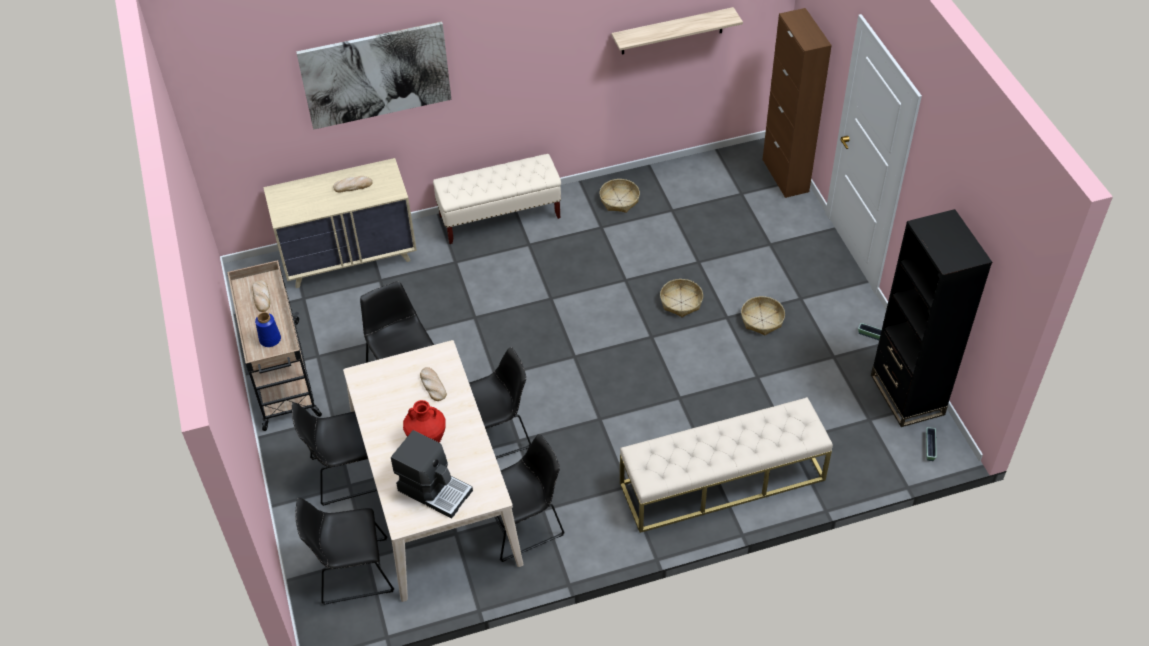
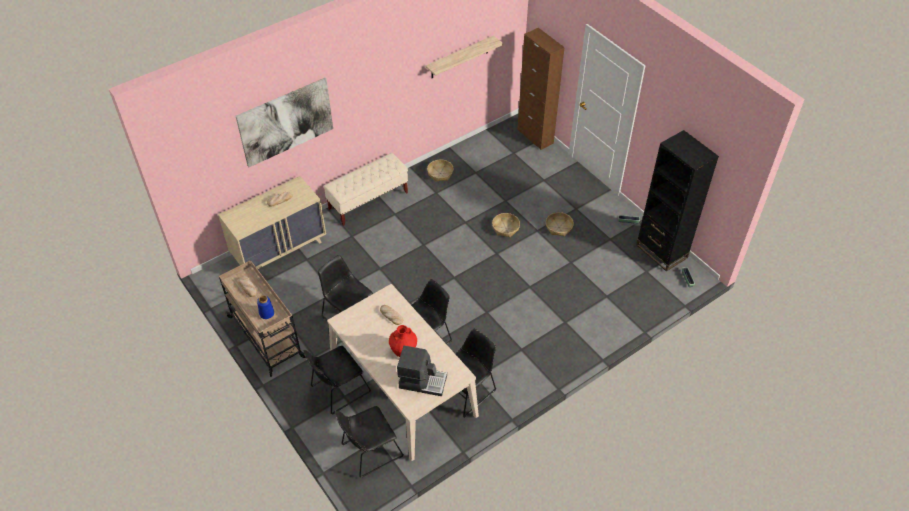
camera: 20 degrees left, 0 degrees up
(722, 481) = (577, 331): beige bench -> none

